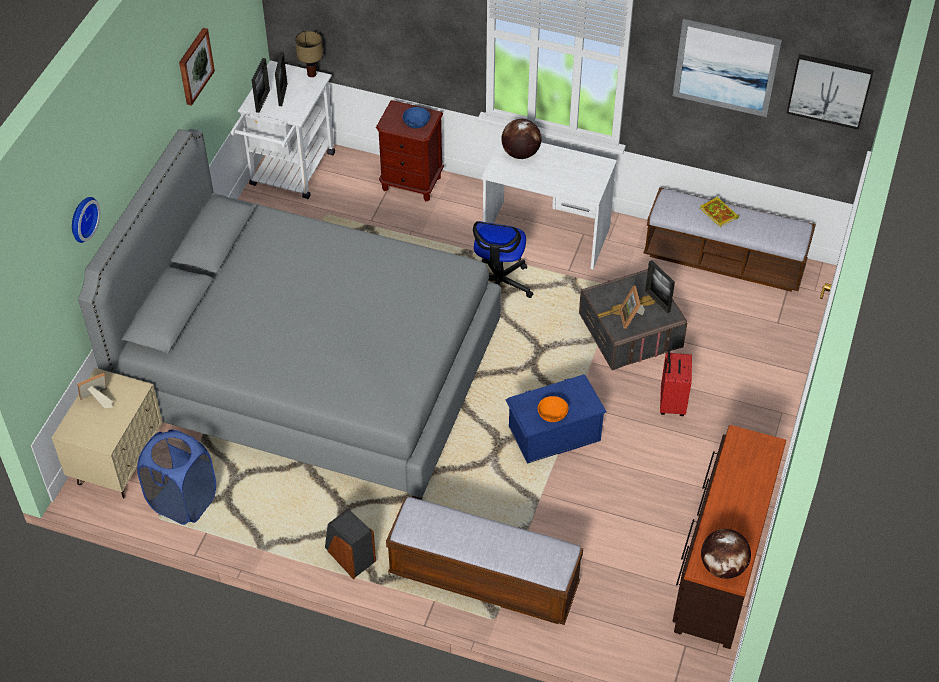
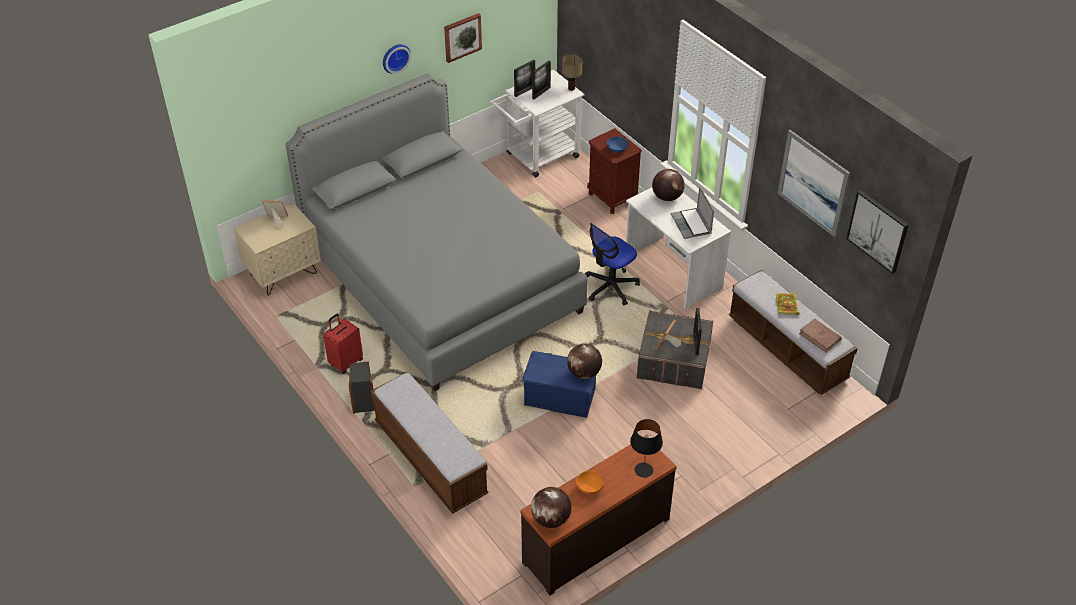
camera: 35 degrees right, 5 degrees down
(81, 218) = (307, 91): wall clock -> wall clock (395, 57)
(183, 501) = (298, 315): blue laundry basket -> none
(553, 415) = (551, 376): orange bowl -> orange bowl (590, 487)
(572, 172) = (691, 224): none -> laptop
(582, 393) = (584, 373): none -> globe
(671, 403) = (658, 420): red suitcase -> red suitcase (345, 362)
(760, 462) = (643, 470): none -> black table lamp
(776, 231) = (820, 337): none -> brown book

